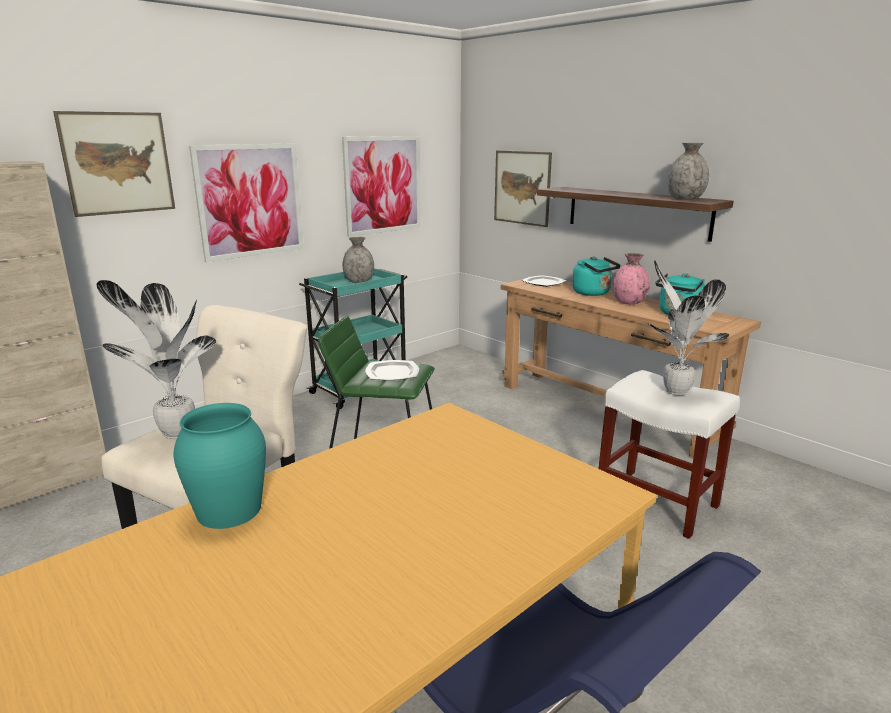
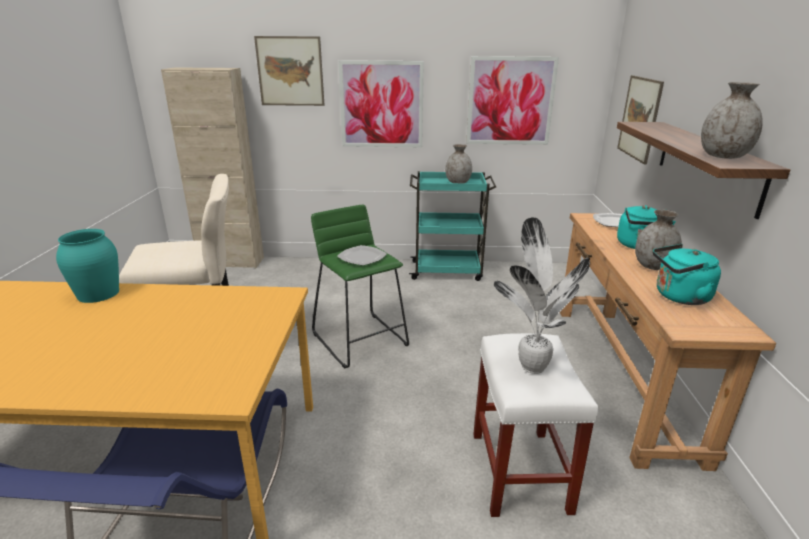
camera: 45 degrees right, 5 degrees up
(175, 434) = (167, 247): potted plant -> none
(628, 303) = (653, 266): pink vase -> grey vase

